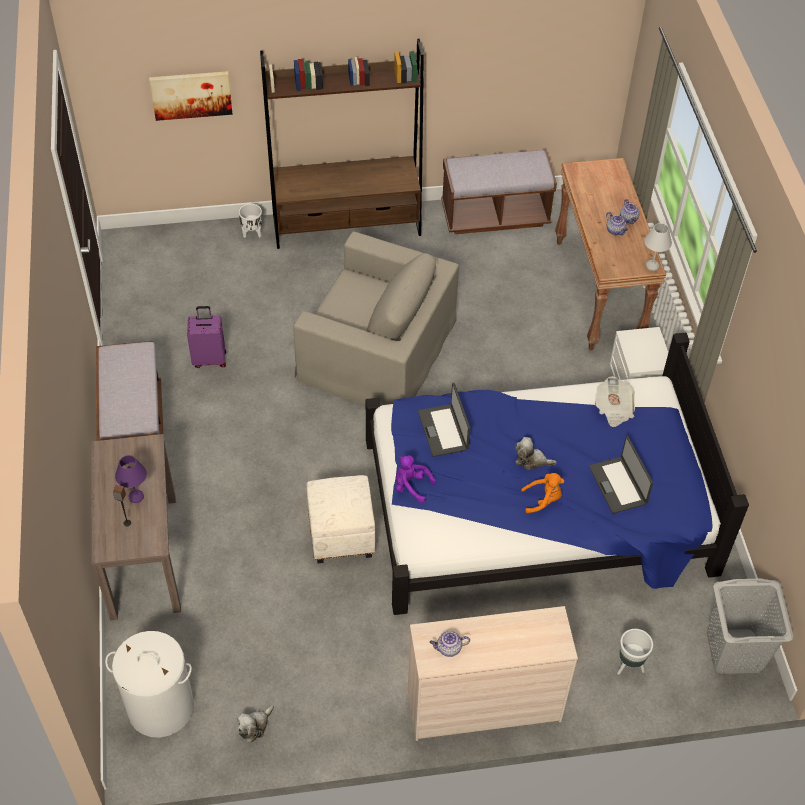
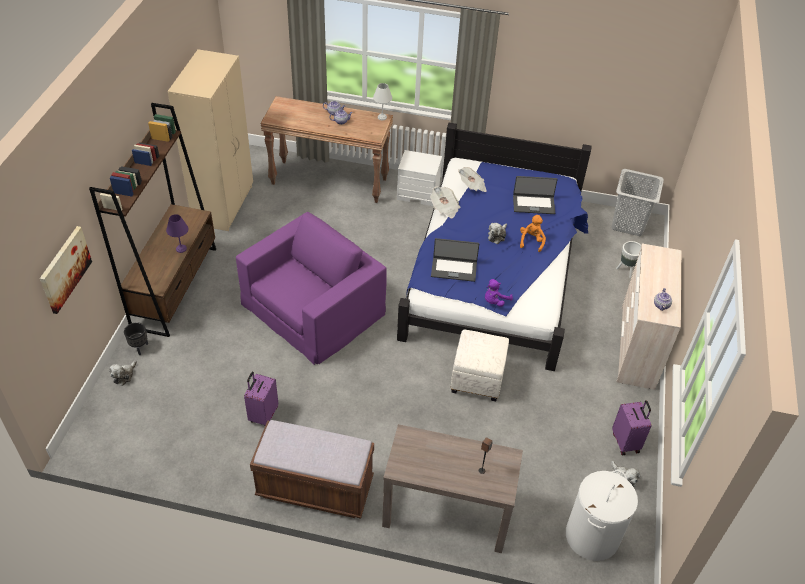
camera: 70 degrees left, 5 degrees down
(136, 497) = (457, 458): purple table lamp -> purple table lamp (181, 249)
(213, 237) = (124, 375): none -> plush toy
(252, 233) = (139, 348): white planter -> black planter
(312, 720) = (626, 442): none -> purple suitcase
(377, 349) = (313, 308): beige armchair -> purple armchair
(495, 215) = (224, 205): brown bench -> beige wardrobe
(552, 393) = (444, 208): none -> newspaper

